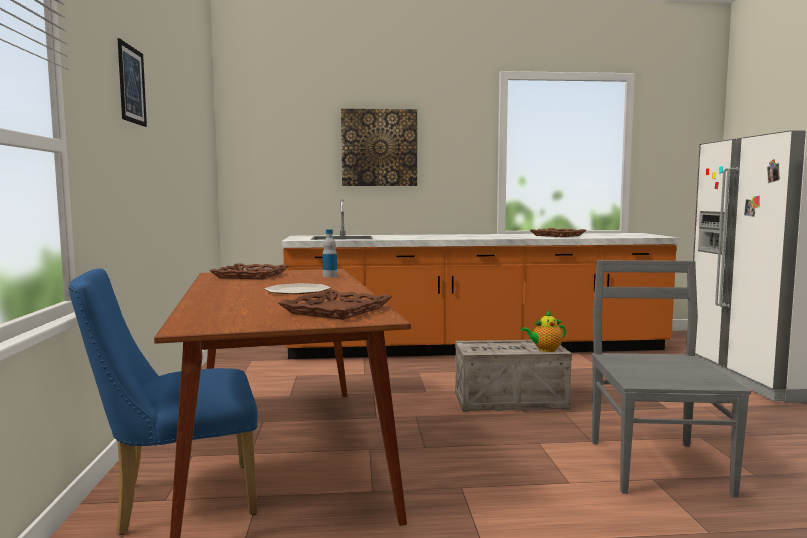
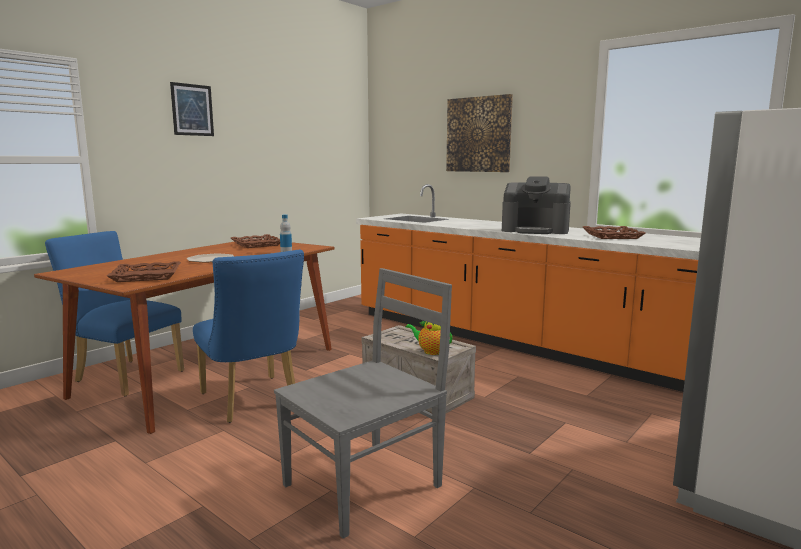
camera: 45 degrees right, 5 degrees up
(413, 457) = (253, 402): none -> blue chair
(493, 236) = (535, 230): none -> coffee machine

